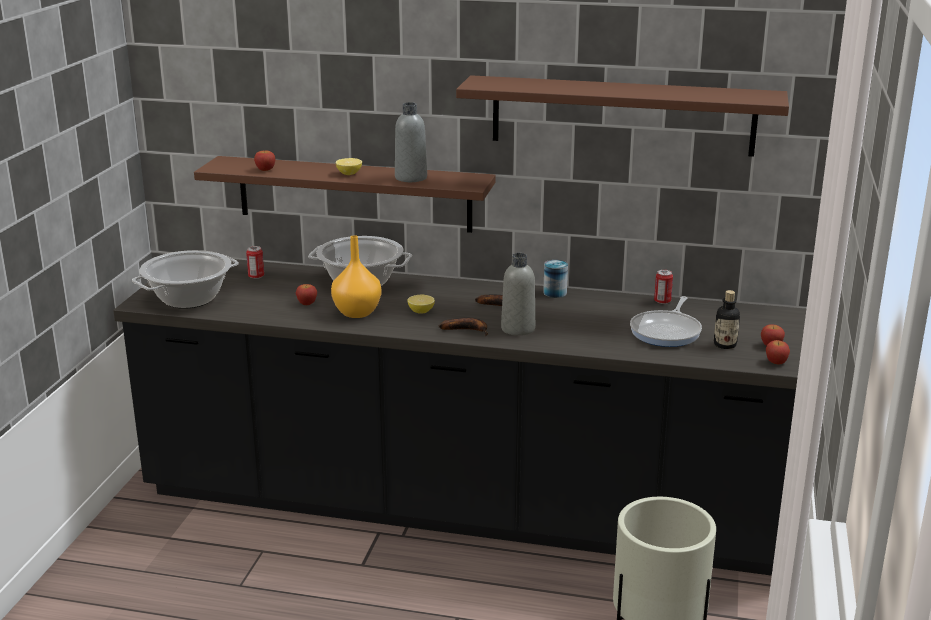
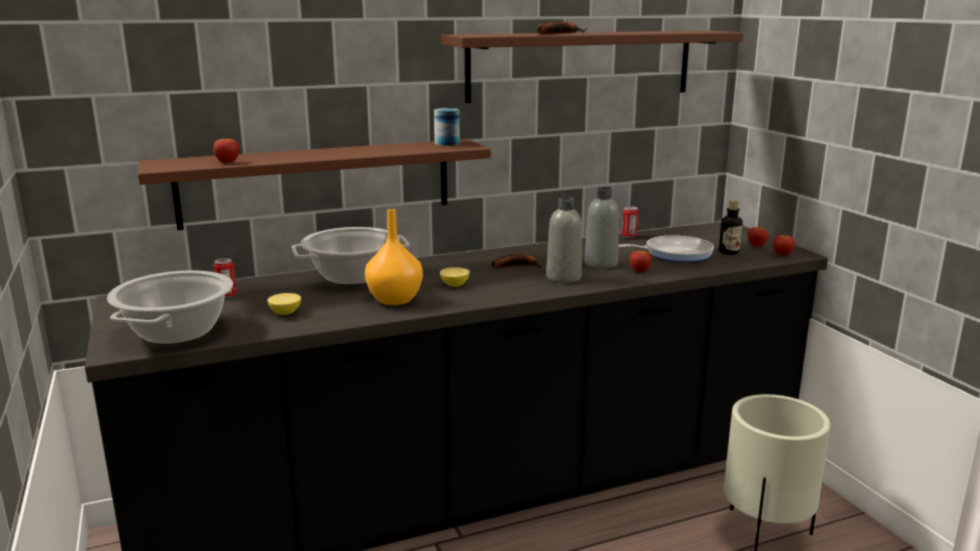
camera: 35 degrees left, 5 degrees down
(307, 303) = (327, 305): apple -> apple (639, 270)
(349, 174) = (330, 154): lemon -> lemon (285, 313)
(411, 178) = (399, 149): grey bottle -> grey bottle (601, 263)
(467, 330) = (524, 288): banana -> banana (559, 33)
(555, 293) = (540, 248): can -> can (447, 143)
(667, 331) = (674, 253): frying pan -> frying pan turned 90 degrees counterclockwise

